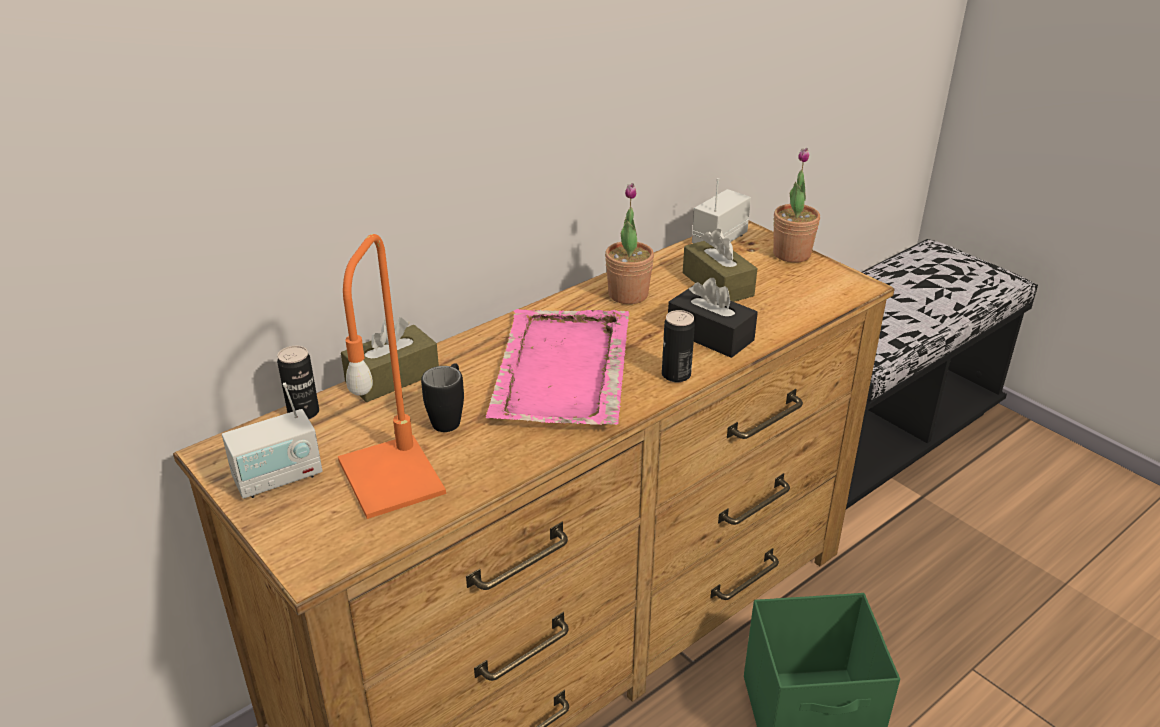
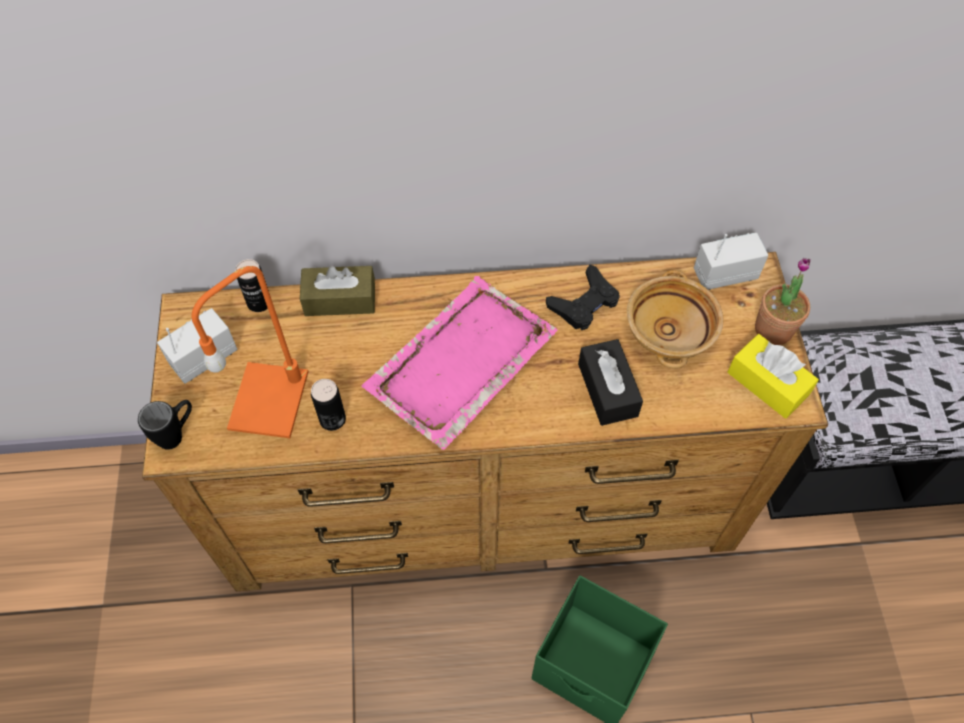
camera: 35 degrees right, 25 degrees up
(278, 477) = (203, 358): radio -> radio turned 135 degrees clockwise
(449, 418) = (346, 365): black mug -> black mug (177, 433)
(628, 294) = (584, 303): potted plant -> black game controller
(676, 375) = (541, 418): can -> can (332, 419)
(717, 284) = (670, 332): brown tissue box -> beige bowl
(825, 283) = (767, 383): none -> yellow tissue box

